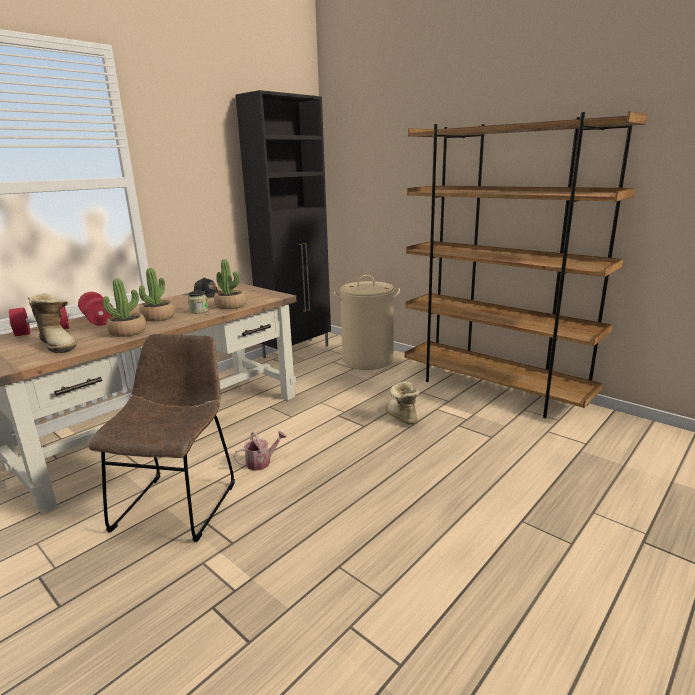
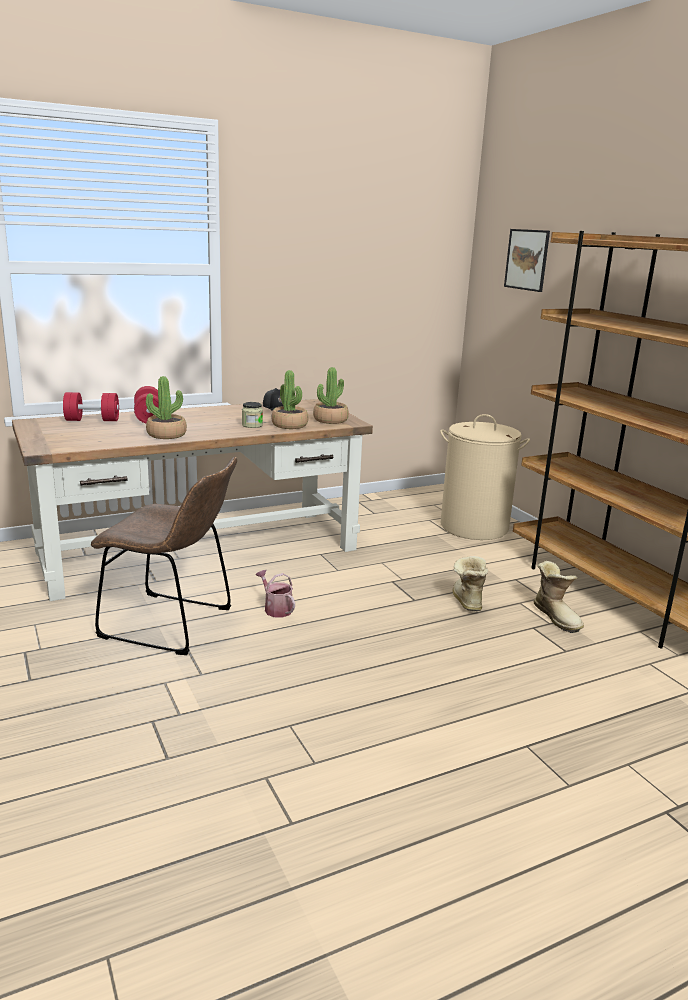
camera: 20 degrees right, 0 degrees up
(59, 344) = (98, 435): boot -> boot (557, 617)
(158, 317) = (206, 425): potted plant -> potted plant (330, 420)
(179, 502) = (173, 624): brown chair -> brown chair turned 75 degrees clockwise
(261, 462) = (276, 608): watering can -> watering can turned 120 degrees counterclockwise
(297, 351) = (394, 498): black cabinet -> none
(372, 156) = (527, 259): none -> picture

